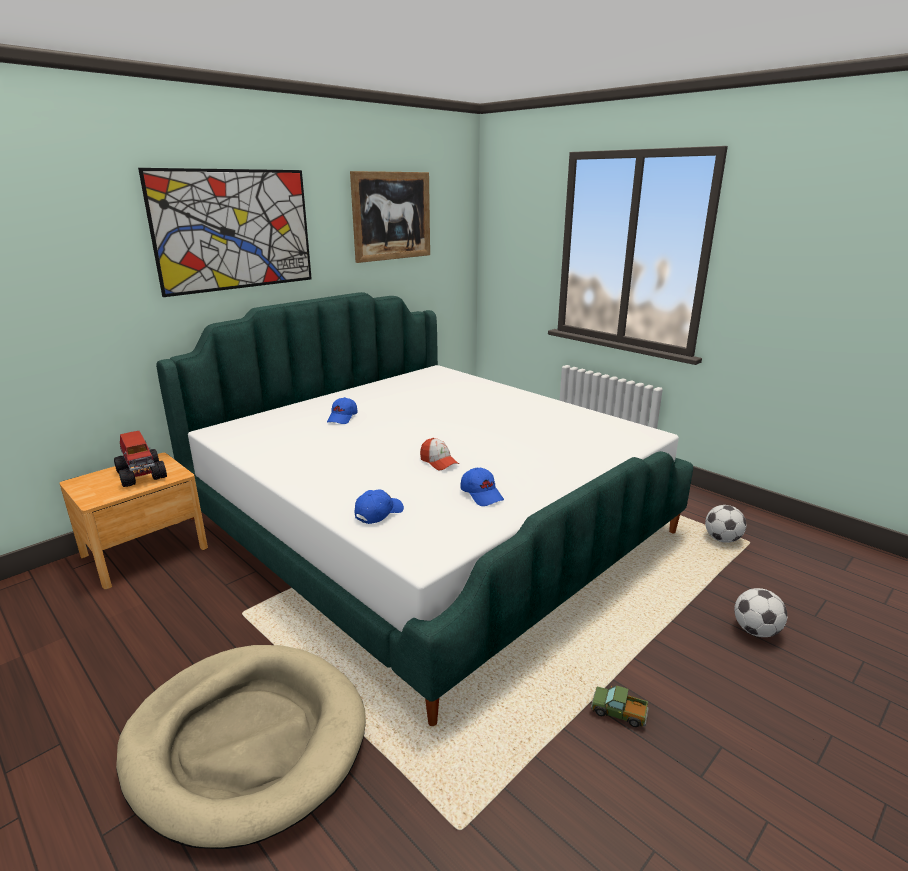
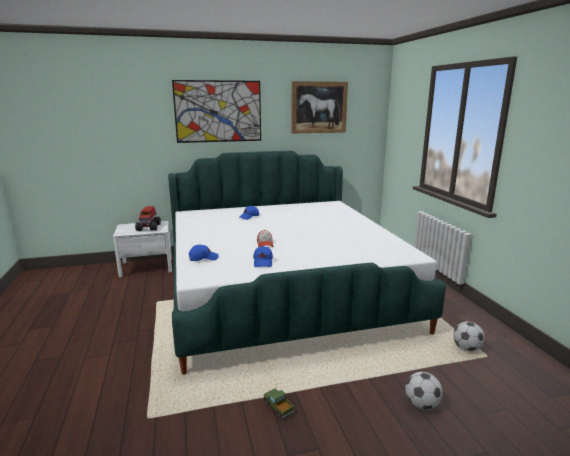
camera: 30 degrees right, 5 degrees down
(145, 551) = (146, 267): brown nightstand -> white nightstand
(246, 742) = (108, 350): beige dog bed -> none

